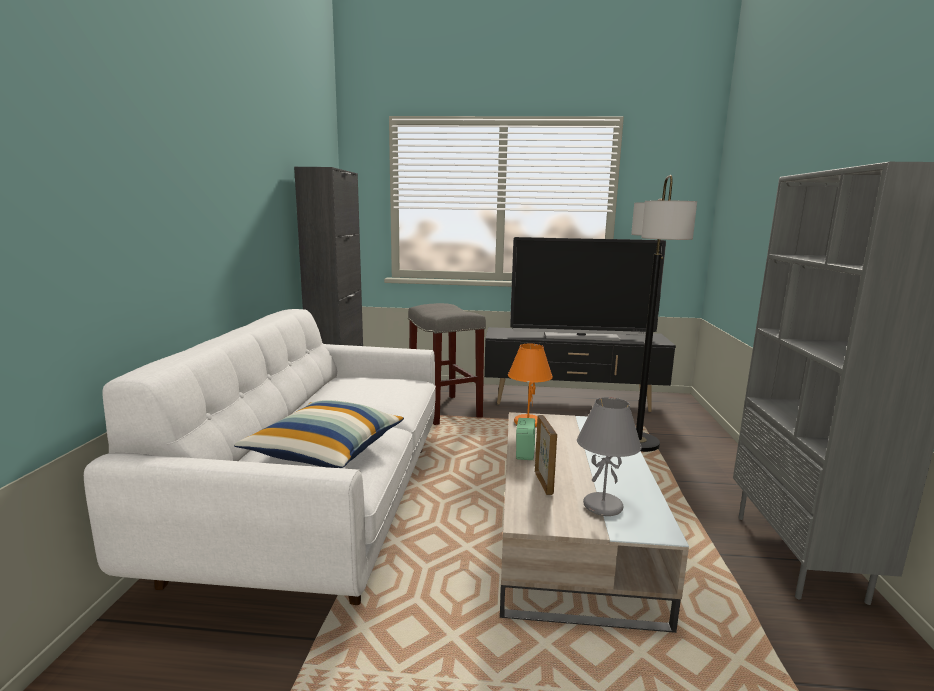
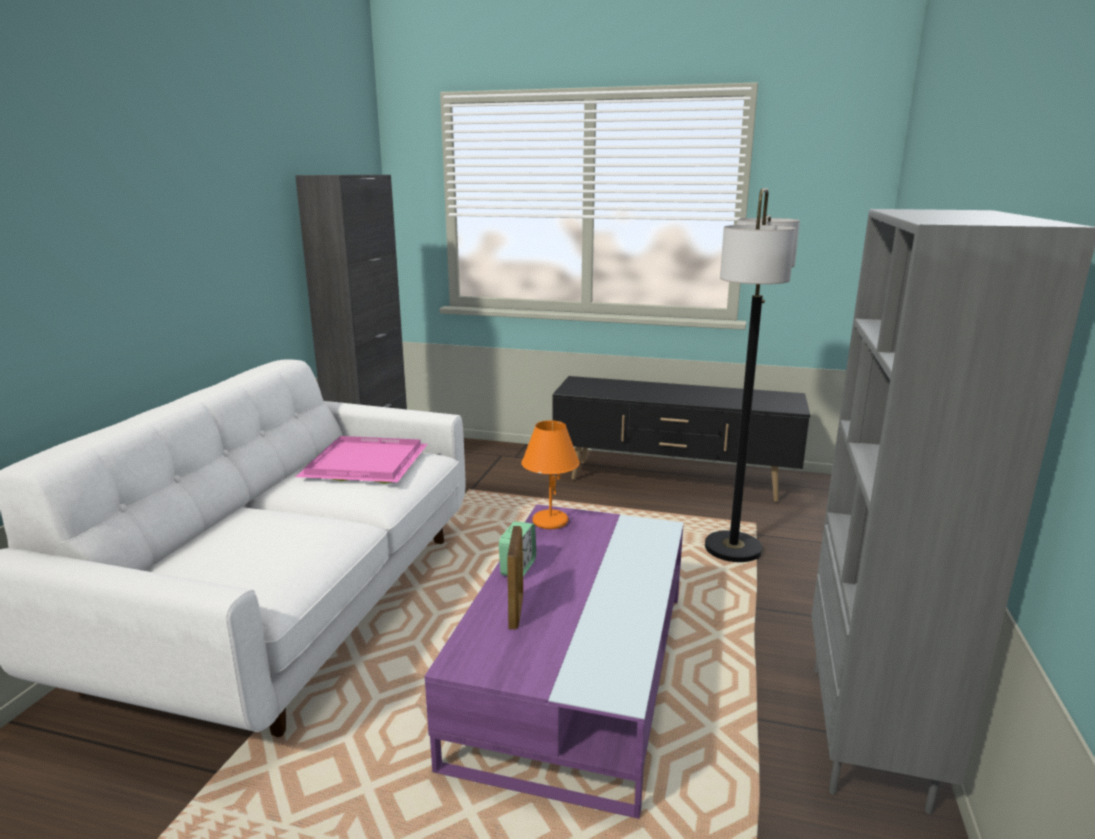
camera: 10 degrees right, 5 degrees up
(325, 451) = (259, 553): pillow -> none
(371, 388) = (366, 464): none -> pink tray
(445, 410) = (501, 485): grey stool -> none
(571, 534) = (575, 672): beige coffee table -> purple coffee table
(581, 337) = (684, 396): television -> none
(603, 506) = (570, 651): grey table lamp -> none

